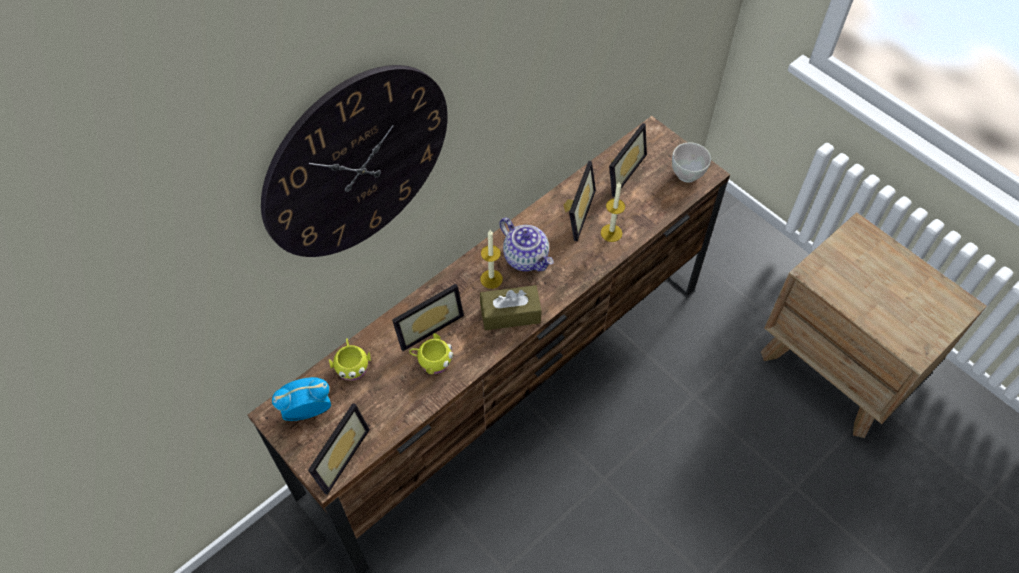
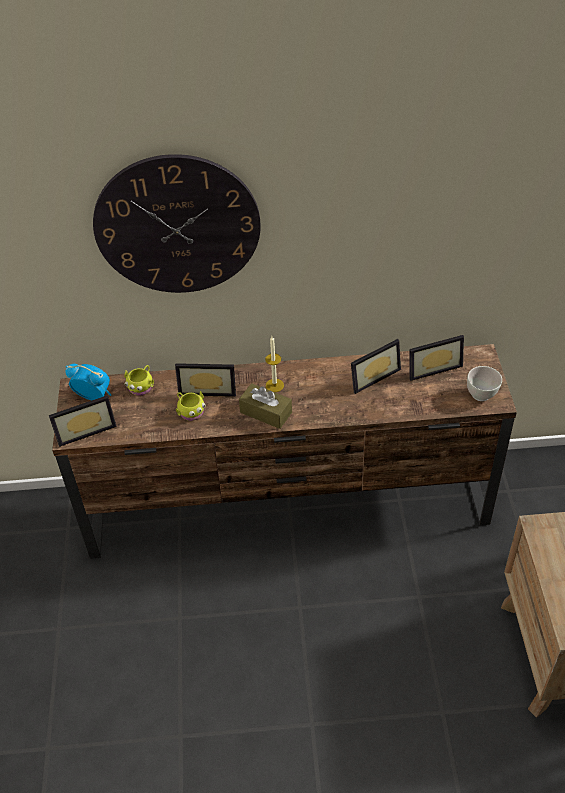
camera: 40 degrees right, 10 degrees down
(526, 258) = (310, 385): teapot -> none
(611, 233) = (385, 402): candle -> none

